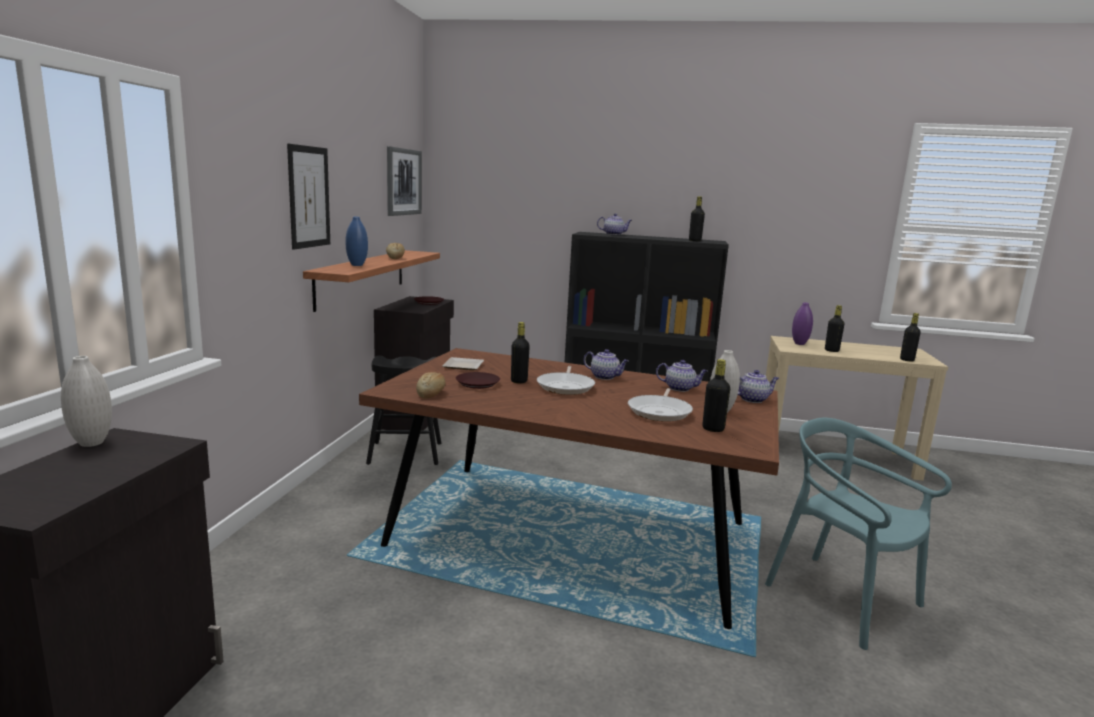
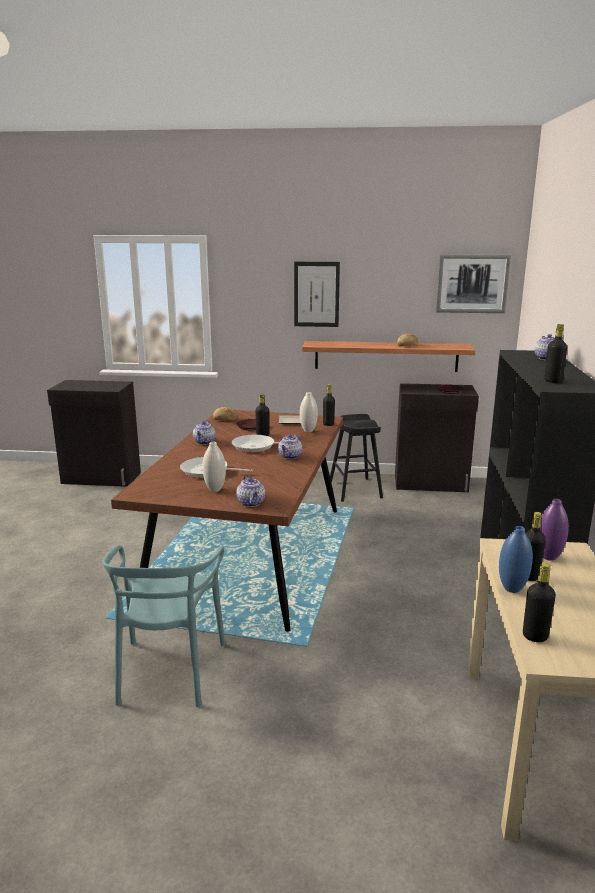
camera: 85 degrees right, 5 degrees up
(91, 443) = (116, 382): white vase -> white vase (308, 431)
(357, 265) = (348, 344): blue vase -> blue vase (512, 589)
(680, 388) = (271, 479): teapot -> teapot (204, 442)
(713, 429) = (172, 485): black bottle -> black bottle (328, 424)
(842, 598) = (169, 671): turquoise chair -> turquoise chair turned 135 degrees clockwise

